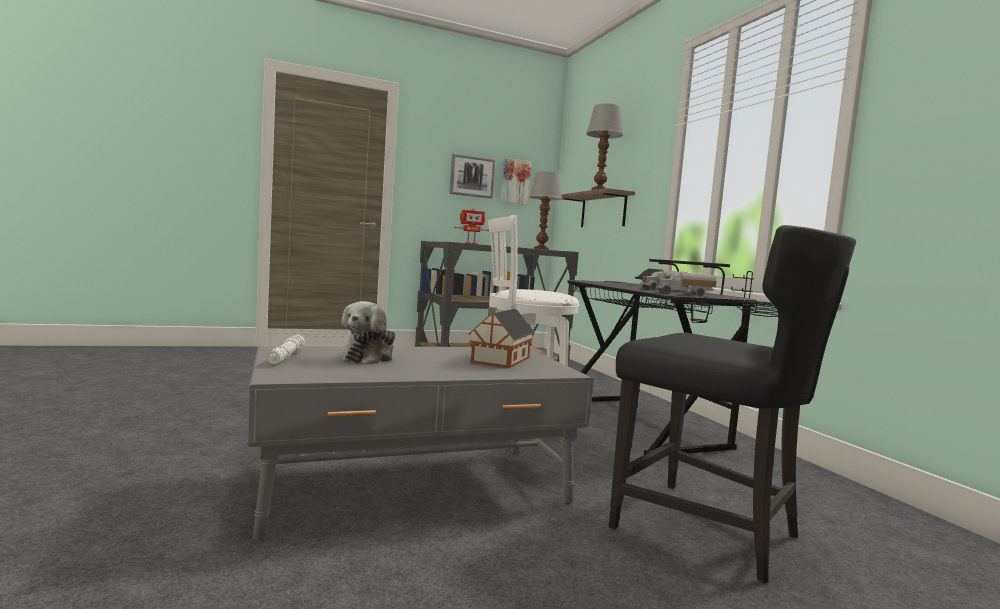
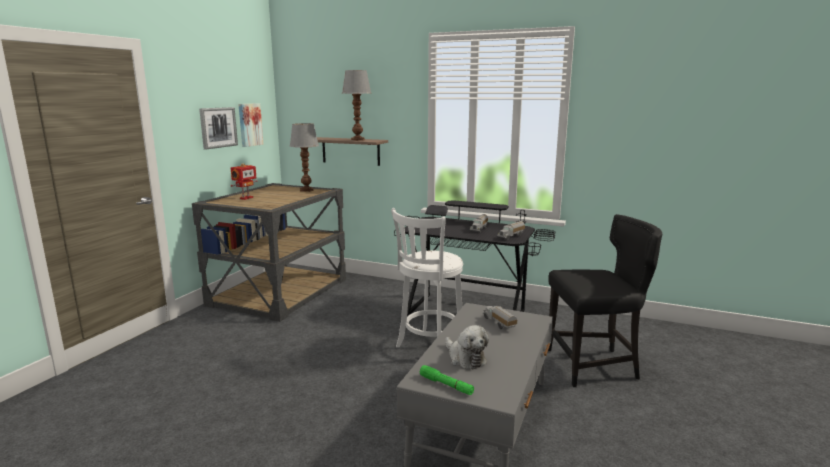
camera: 45 degrees left, 10 degrees up
(286, 357) = (446, 385): white flashlight -> green flashlight
(499, 360) = (498, 324): toy house -> toy truck

